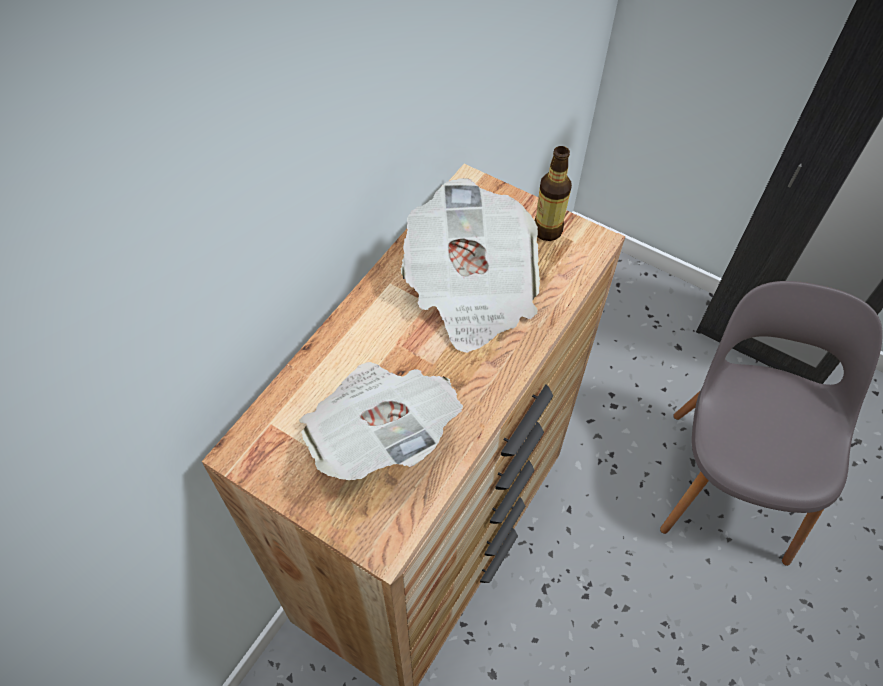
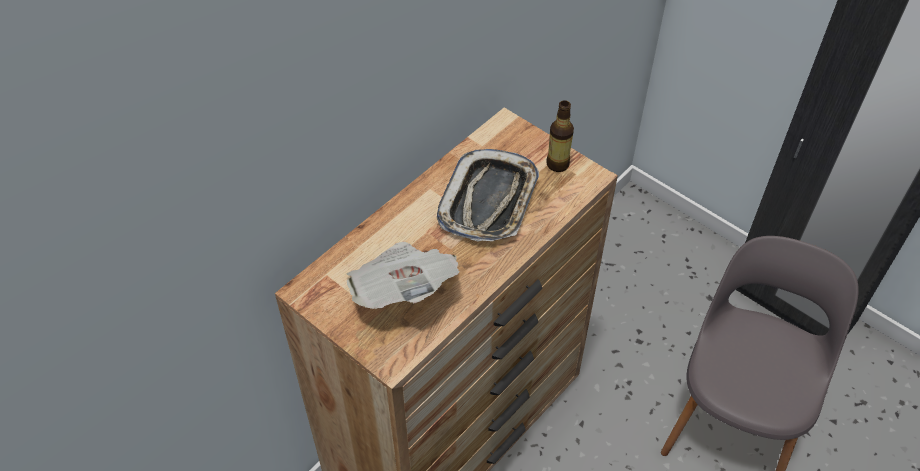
camera: 10 degrees right, 5 degrees down
(470, 291) = (489, 201): newspaper -> tray

